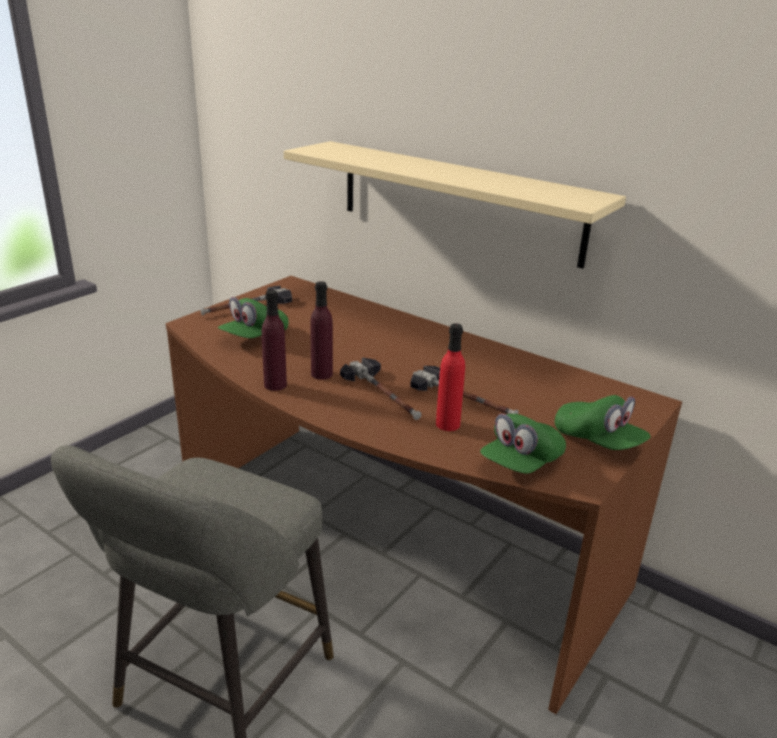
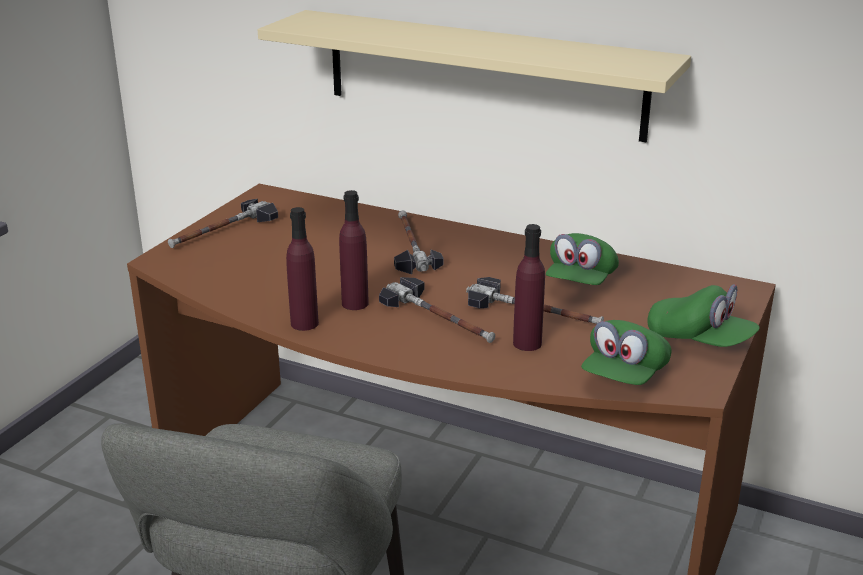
camera: 10 degrees left, 0 degrees up
(254, 337) = (250, 267): green cap -> green cap (581, 282)
(384, 335) = (410, 246): none -> hammer
(447, 424) = (527, 343): red bottle -> purple bottle

